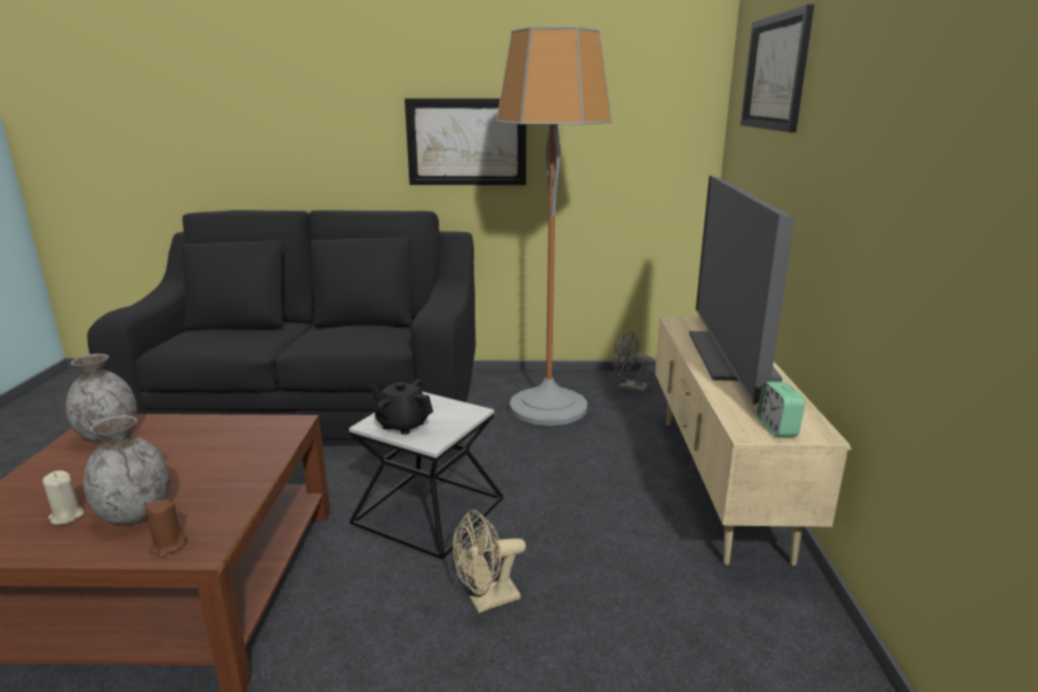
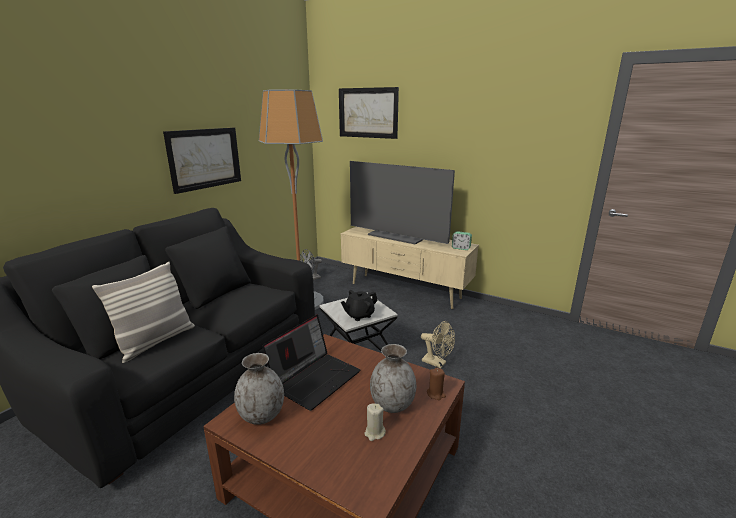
camera: 60 degrees left, 0 degrees up
(195, 441) = (315, 378): none -> laptop
(231, 337) = (156, 342): none -> pillow
(486, 601) = (437, 363): beige fan -> beige fan turned 60 degrees counterclockwise

